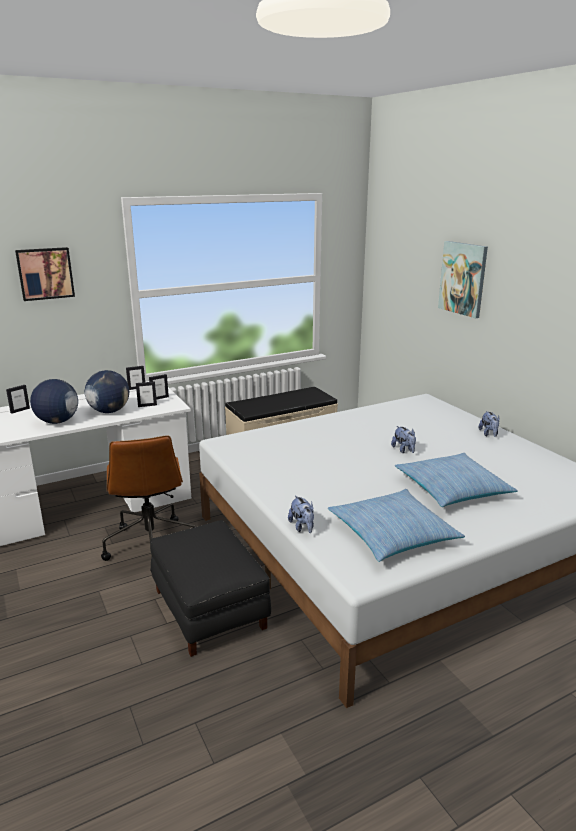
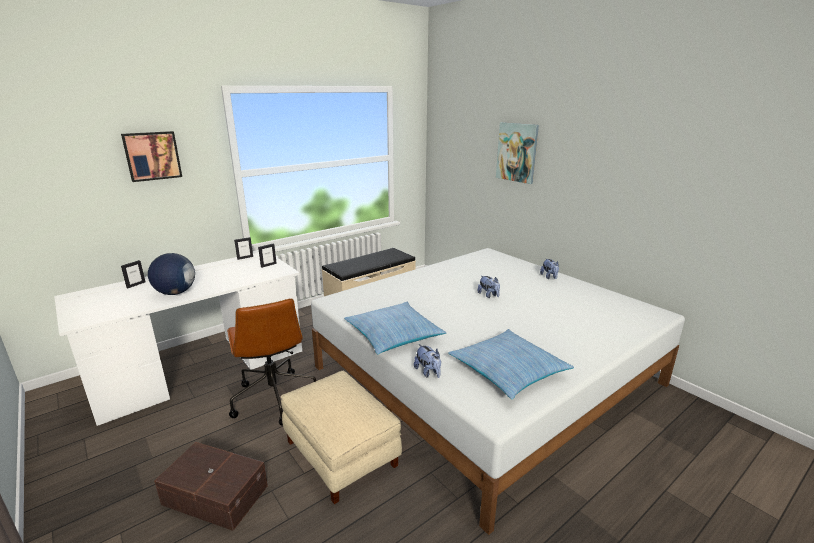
camera: 10 degrees left, 0 degrees up
(75, 631) = (216, 493): none -> brown storage box
(109, 411) = (224, 280): globe -> none
(147, 405) = (259, 272): picture frame -> none
(210, 608) = (342, 453): black ottoman -> beige ottoman
(452, 489) = (540, 325): pillow -> pillow (393, 335)

